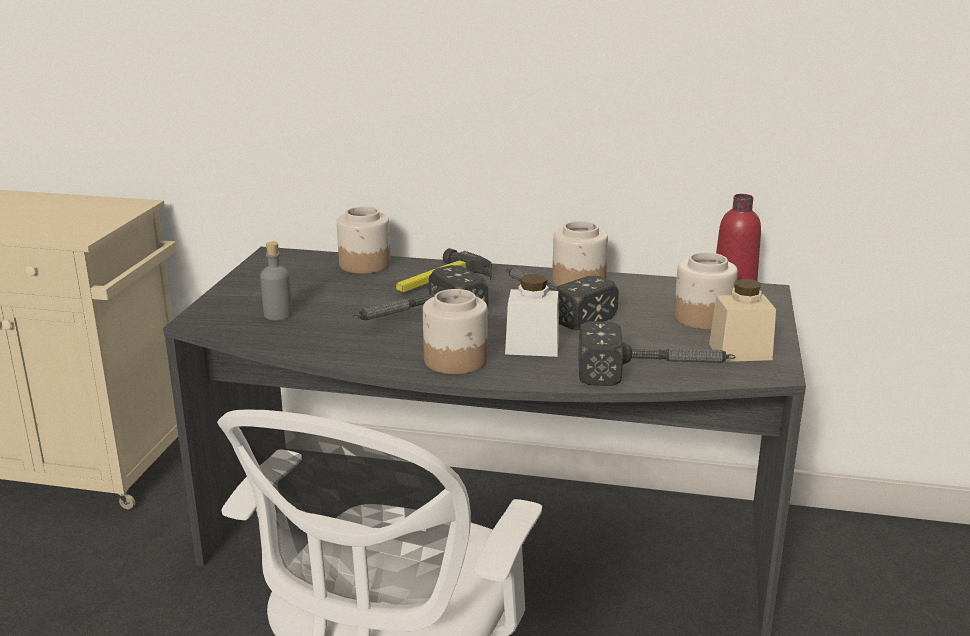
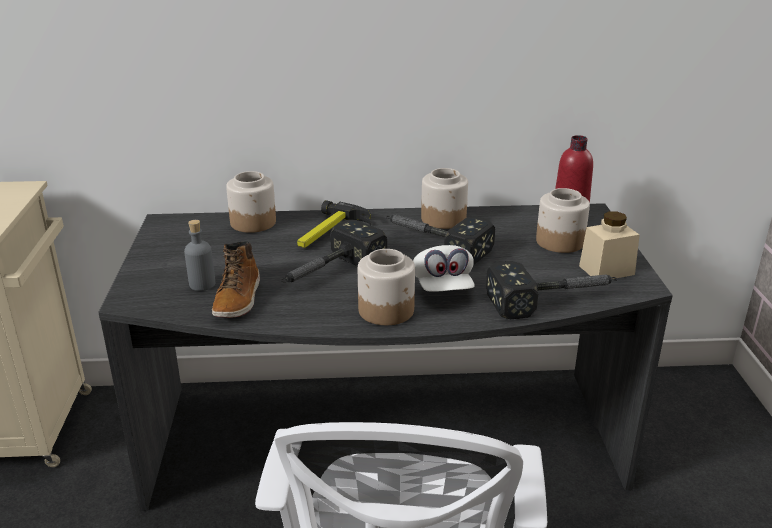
camera: 15 degrees left, 5 degrees up
(306, 332) = (238, 299): none -> boot
(532, 346) = (442, 287): white jar -> white cap

